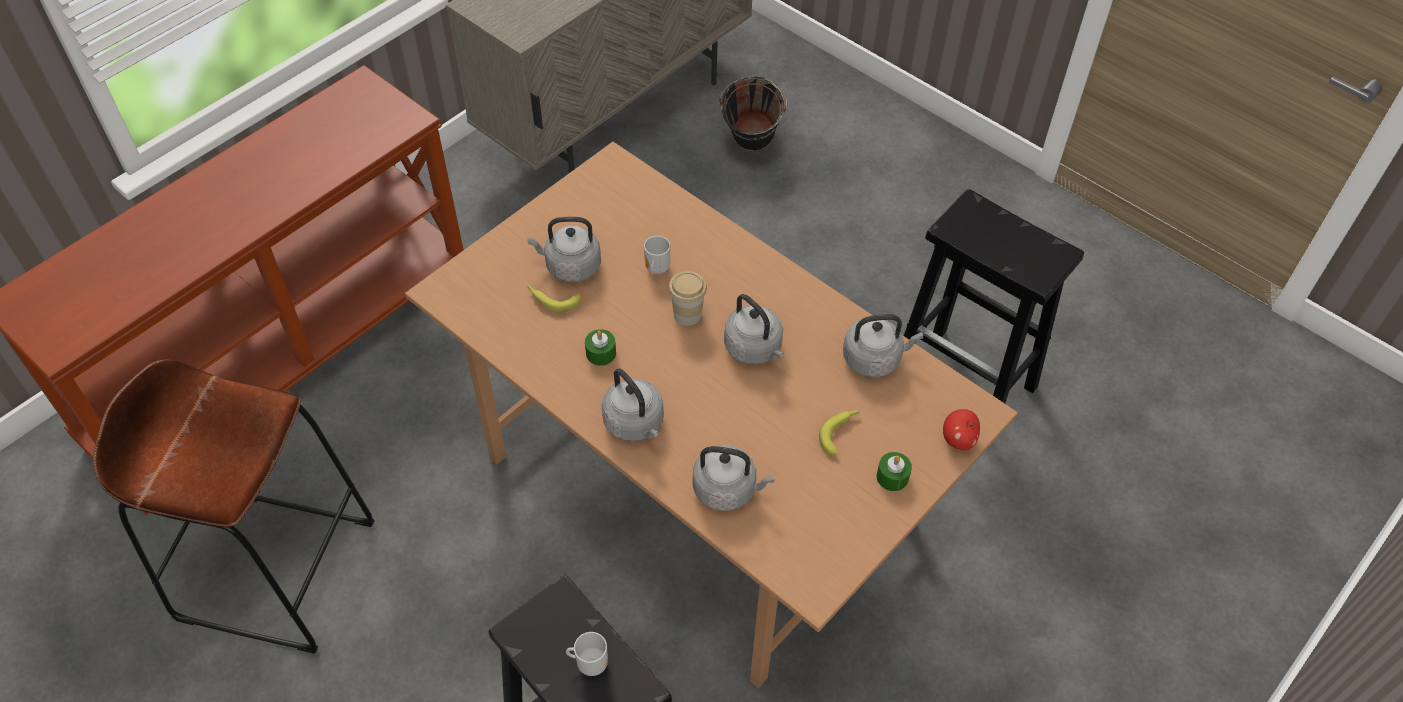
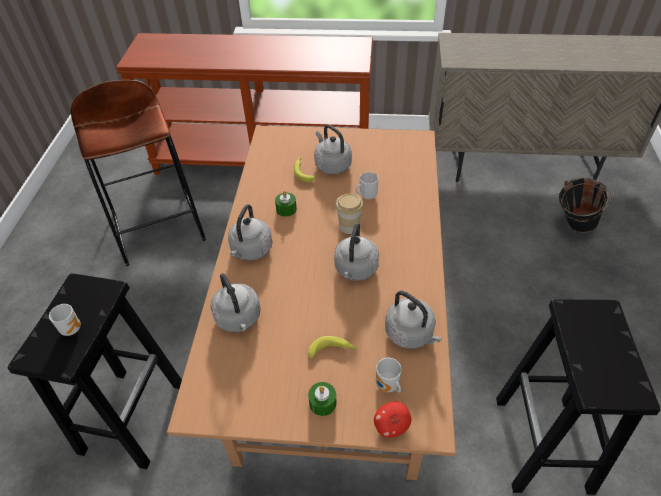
camera: 55 degrees right, 5 degrees down
(916, 416) = (387, 386): none -> mug

